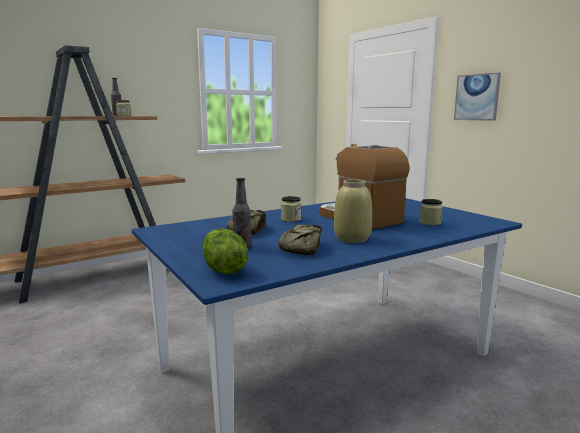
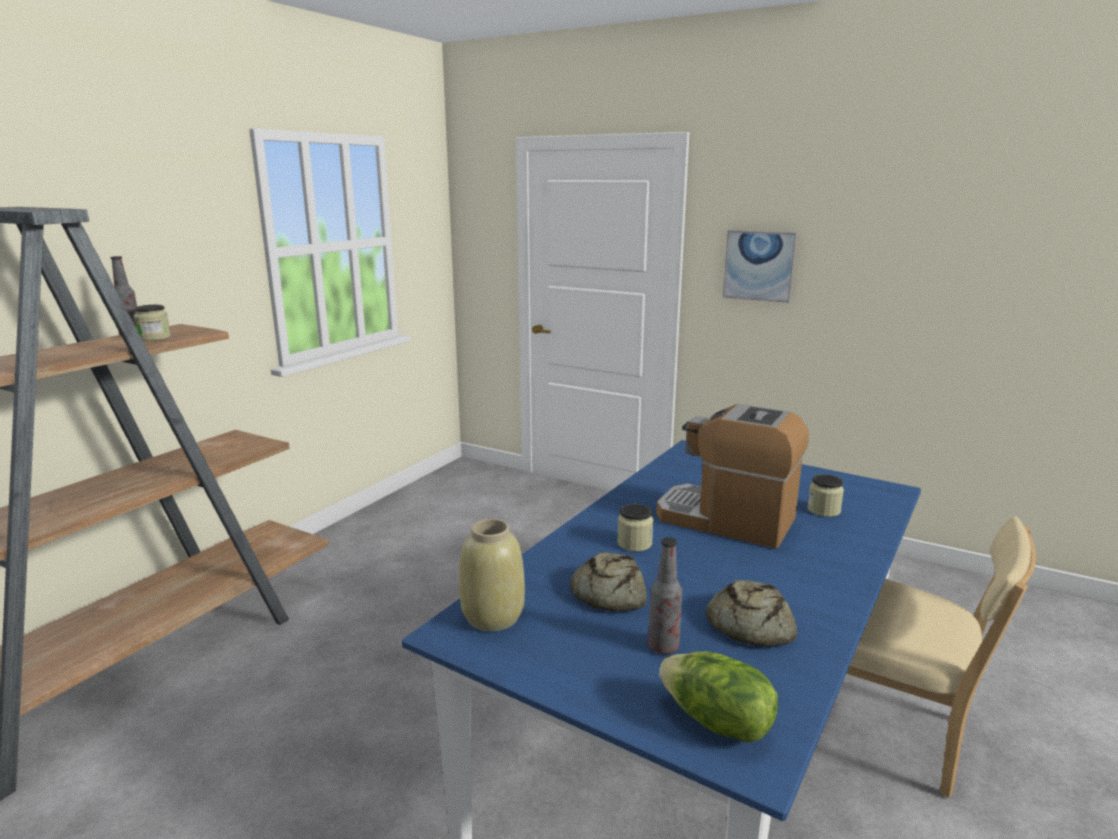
camera: 25 degrees left, 5 degrees up
(351, 239) = (782, 580): beige vase -> beige vase (492, 617)
(468, 390) = (894, 734): none -> beige chair

